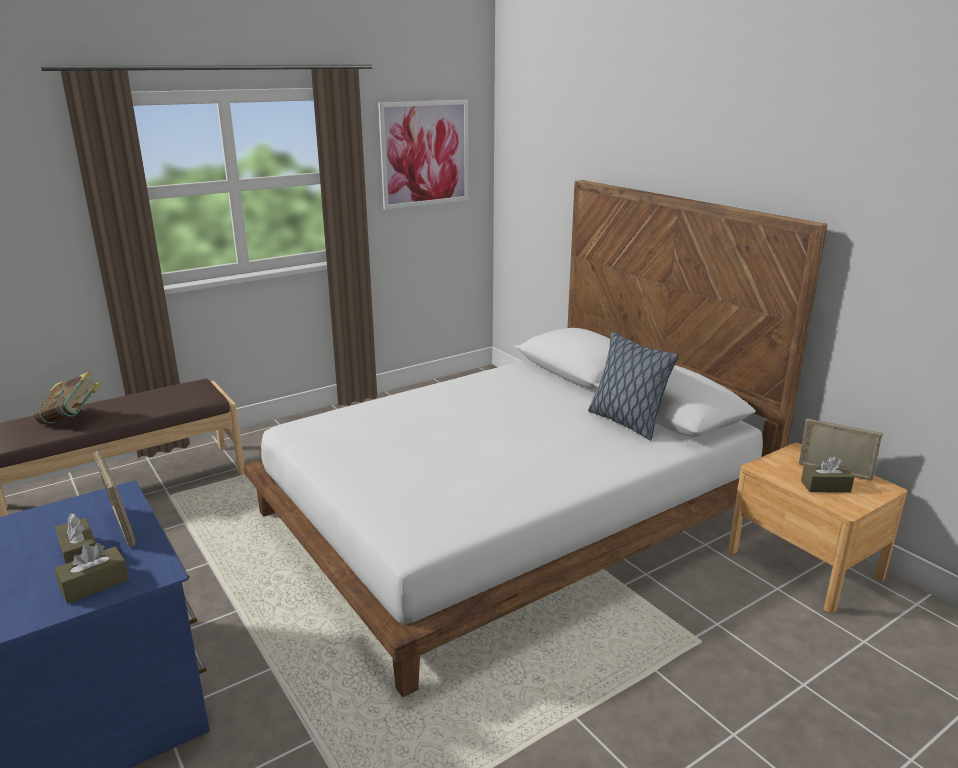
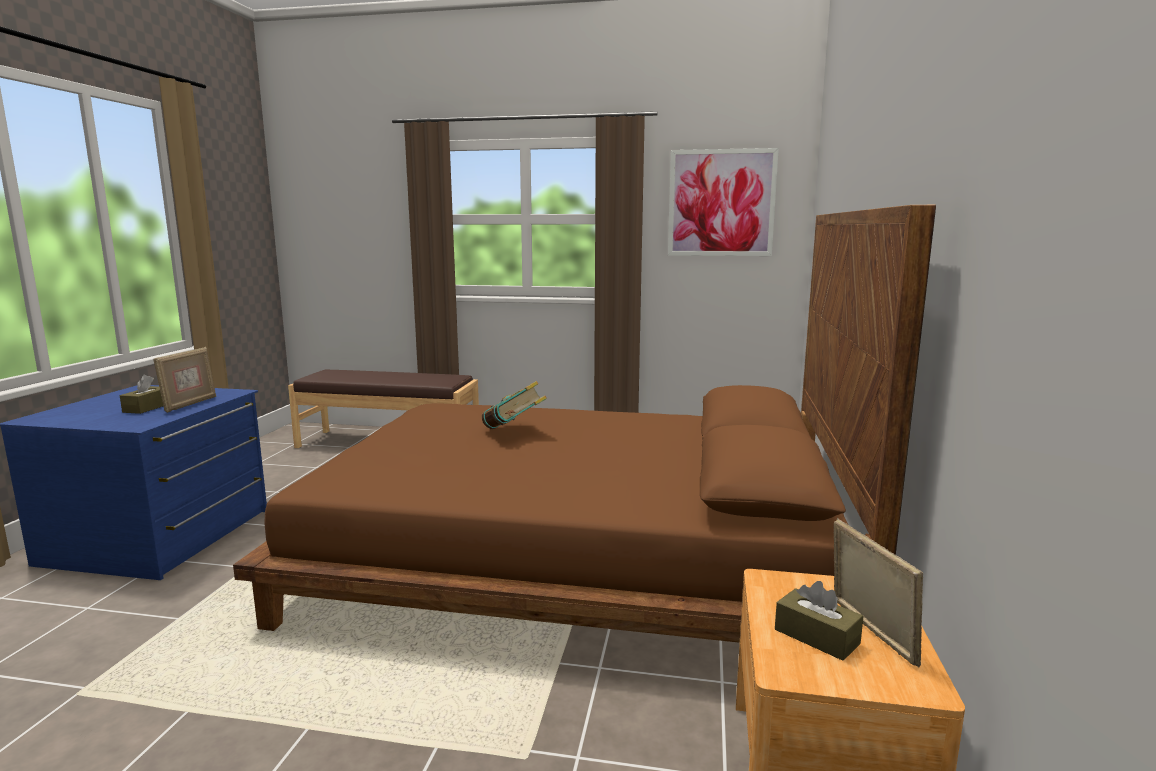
camera: 45 degrees right, 10 degrees down
(72, 420) = (358, 376): book -> book (514, 431)
(94, 584) = (112, 420): brown tissue box -> none
(511, 515) = (576, 559): white bed -> brown bed
(626, 422) = (686, 480): pillow -> none

